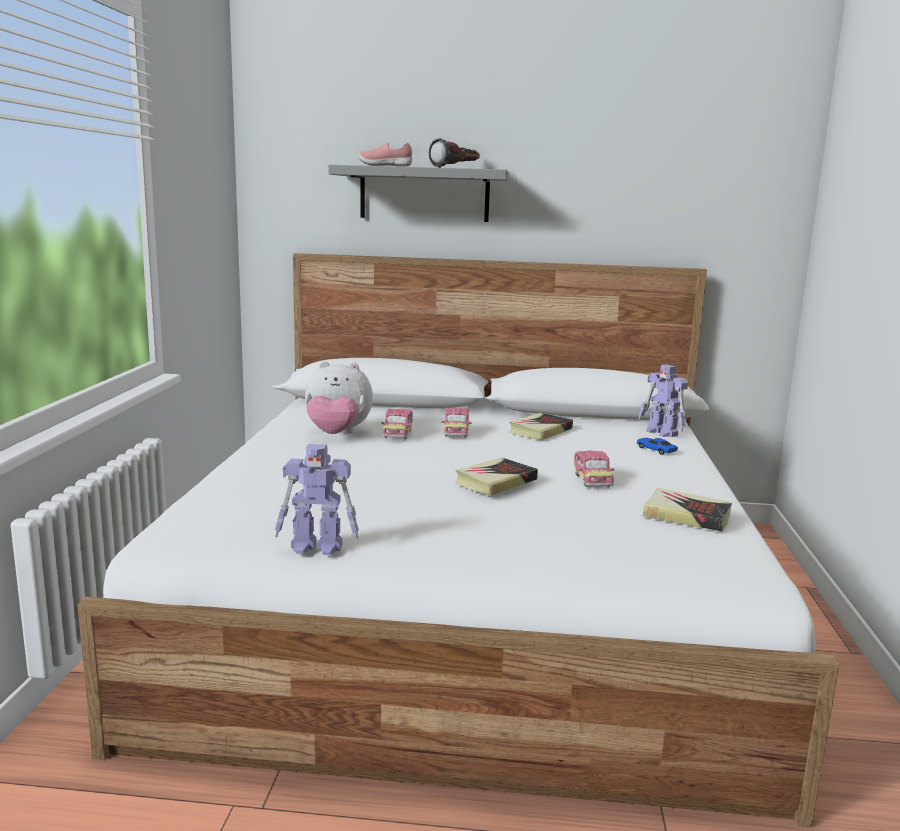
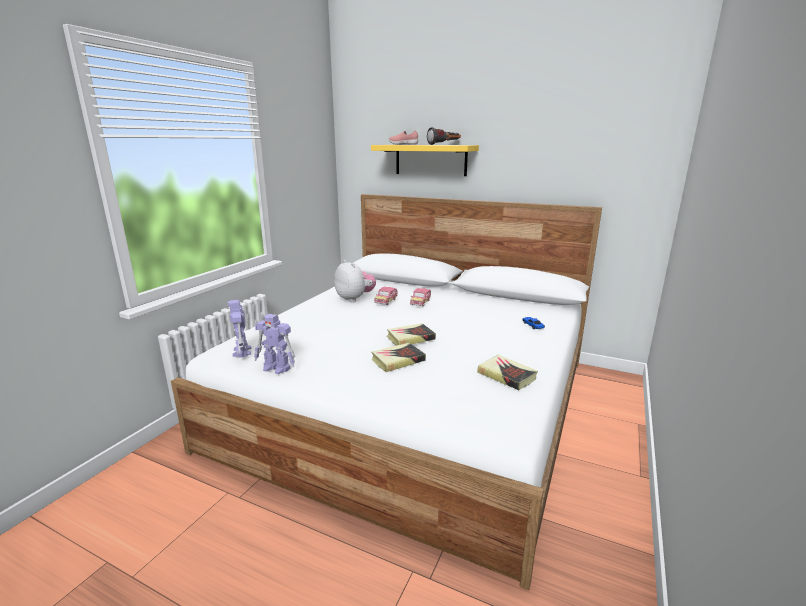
camera: 20 degrees right, 5 degrees up
(337, 434) = (355, 299): plush toy -> plush toy turned 150 degrees counterclockwise
(424, 194) = (430, 160): grey shelf -> yellow shelf
(540, 431) = (472, 306): book -> book (398, 360)
(592, 480) = (470, 343): toy car -> none
(662, 433) = (548, 313): toy robot -> toy robot (242, 352)

